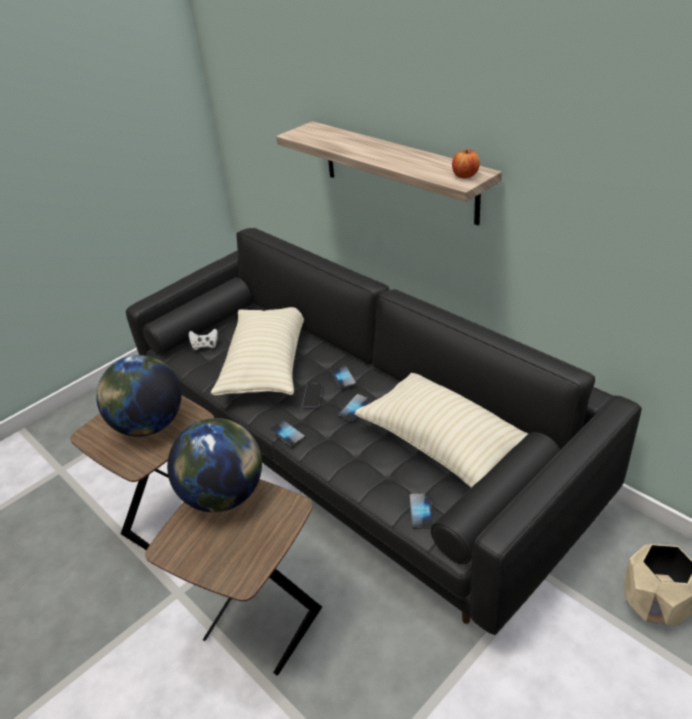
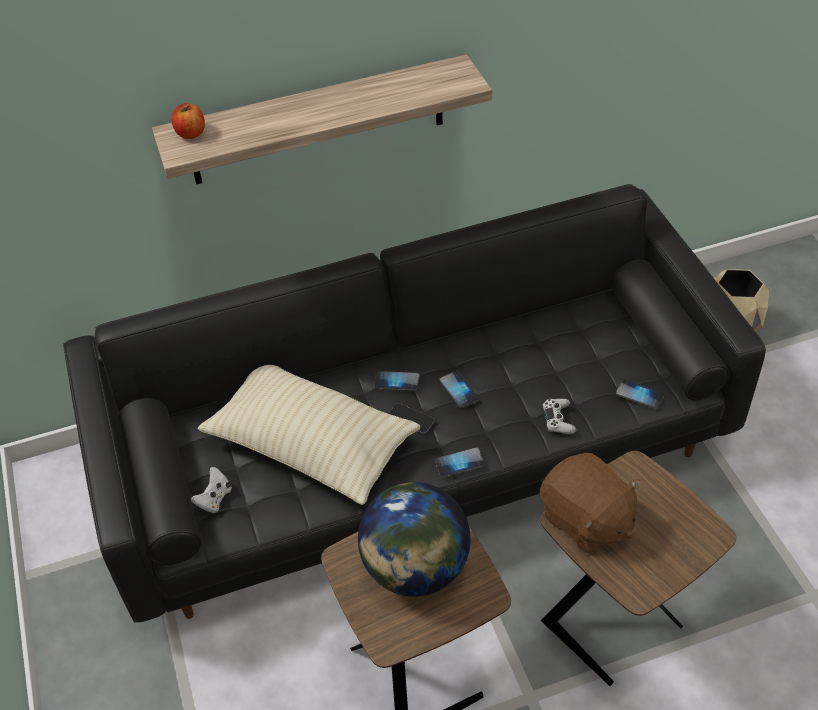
camera: 65 degrees left, 10 degrees up
(224, 495) = (586, 520): globe -> brown plush toy
(360, 471) = (558, 420): none -> white game controller
(444, 444) = (560, 343): beige pillow -> none
(465, 175) = (454, 76): apple -> apple (191, 133)

